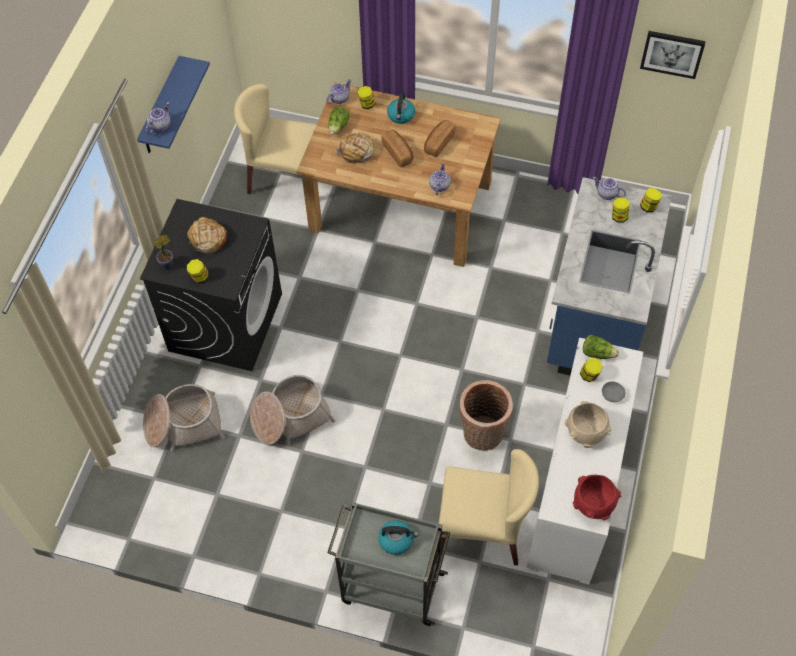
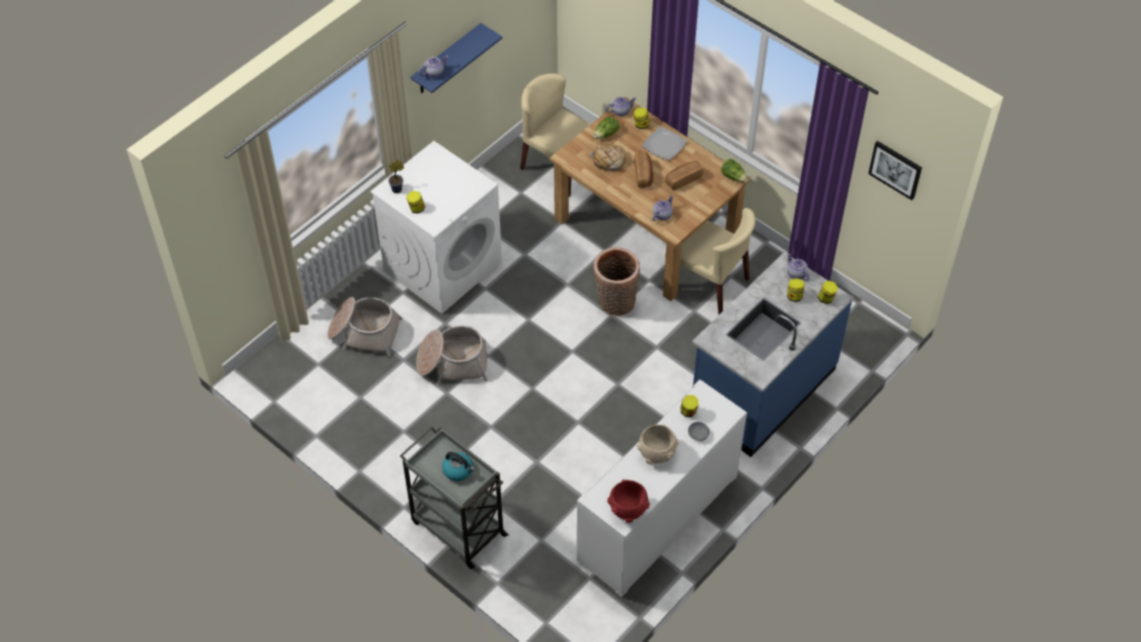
camera: 25 degrees right, 5 degrees down
(207, 239) = (439, 181): bread -> none
(225, 321) = (443, 265): black washing machine -> white washing machine
(401, 116) = (665, 145): kettle -> plate
(482, 435) = (603, 444): basket -> basket (615, 303)
(482, 529) = (558, 516): beige chair -> beige chair (708, 283)
(597, 353) = (707, 397): lettuce -> lettuce (733, 177)

